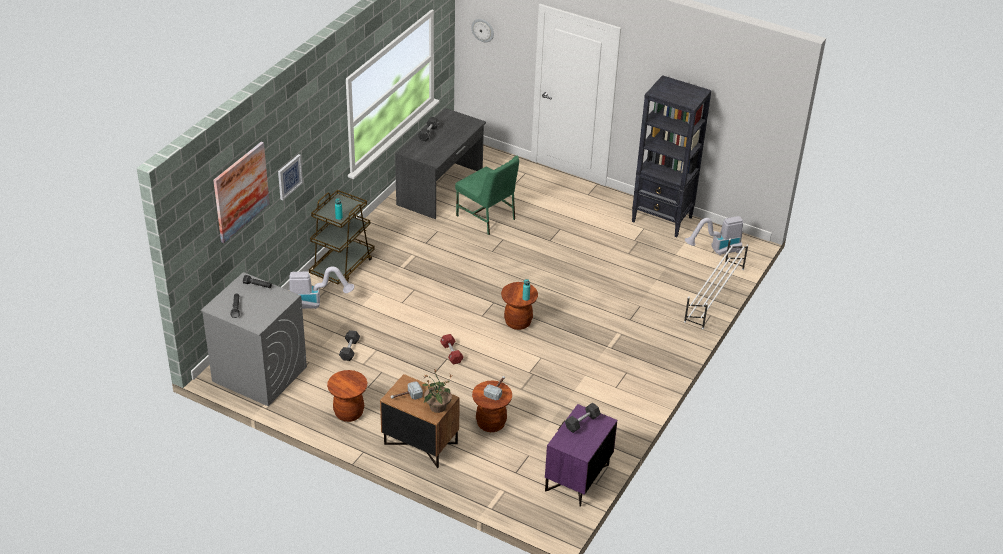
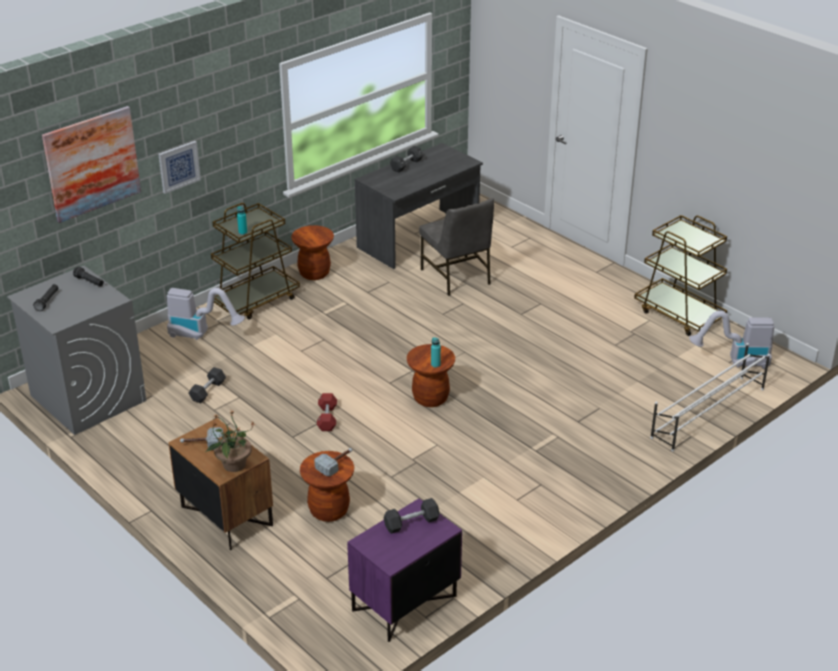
camera: 20 degrees right, 5 degrees down
(349, 413) = (162, 461): brown stool -> brown stool (314, 273)
(483, 30) = (497, 51): wall clock -> none
(487, 217) = (456, 277): green chair -> grey chair
(662, 220) = (679, 314): black bookcase -> brown cart

